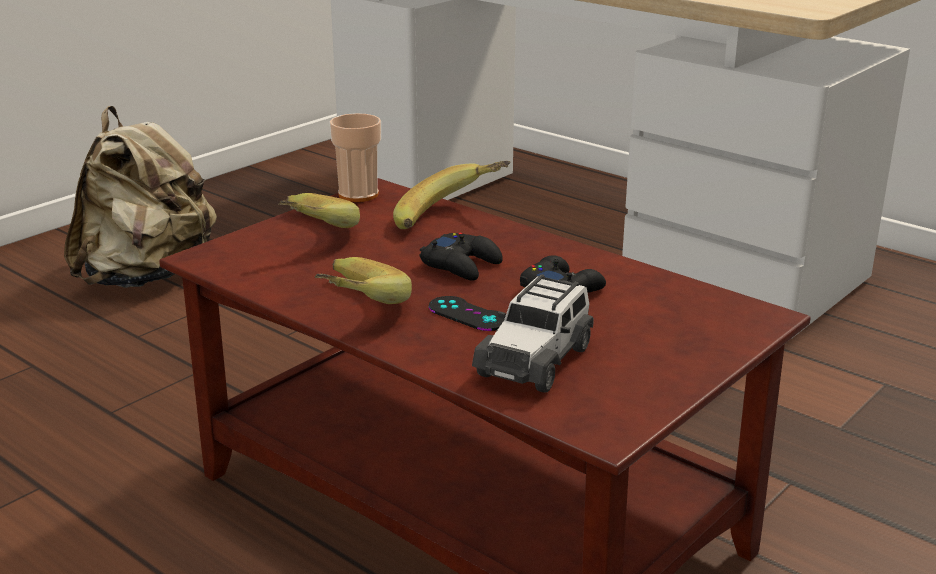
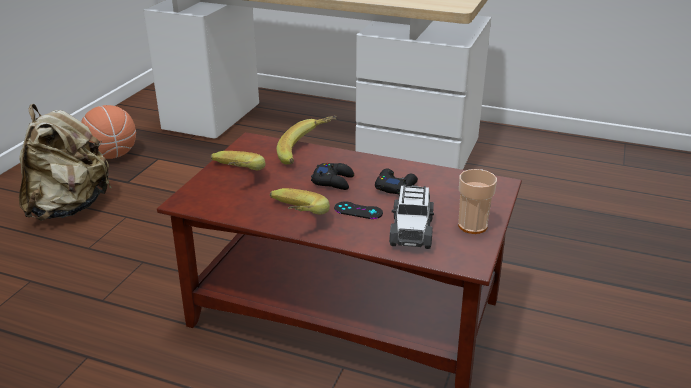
camera: 20 degrees left, 5 degrees up
(250, 216) = (112, 155): none -> basketball
(358, 194) = (243, 145): cup -> cup (472, 226)

